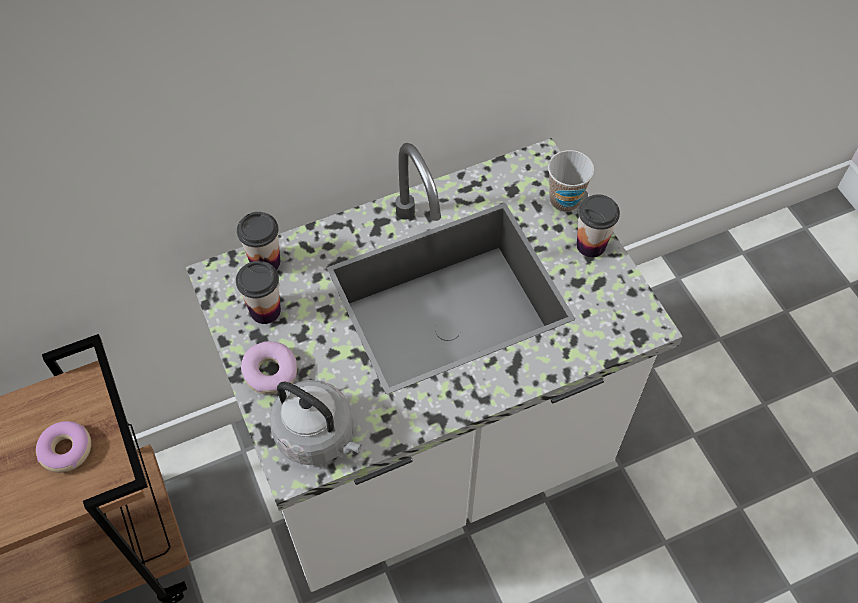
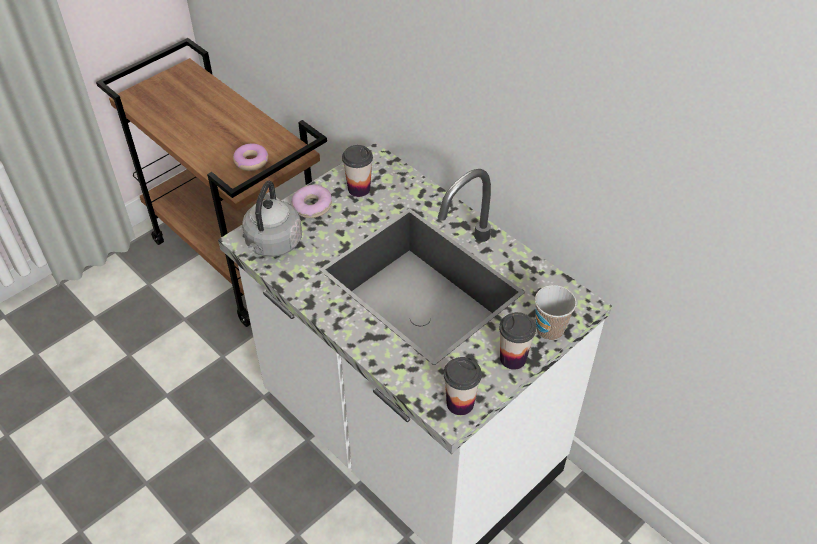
camera: 70 degrees right, 10 degrees down
(265, 262) = (398, 177): cup -> cup (460, 403)

